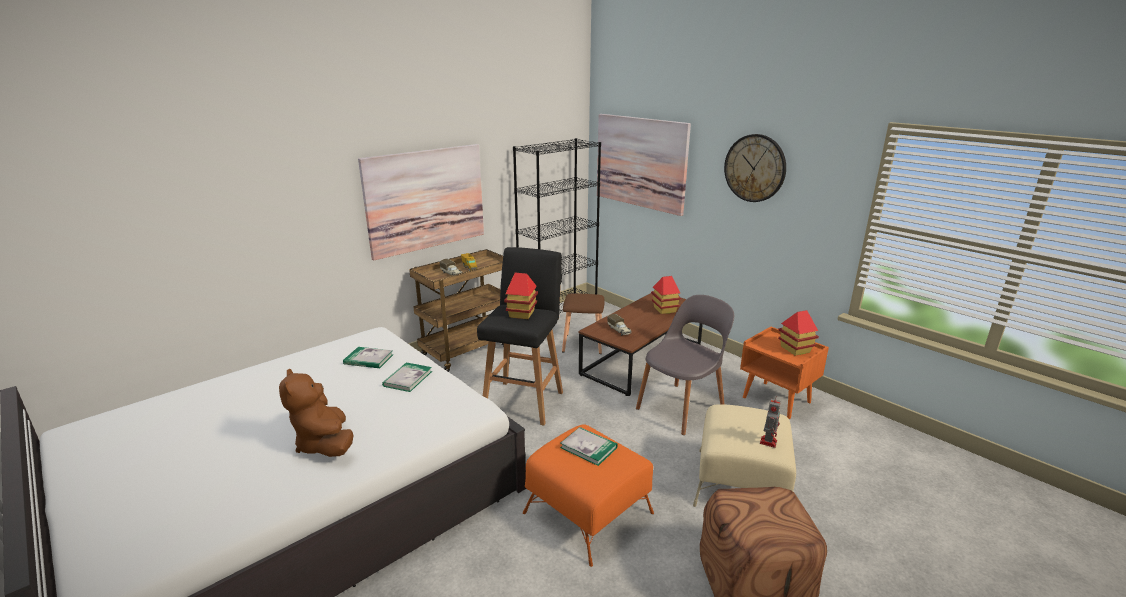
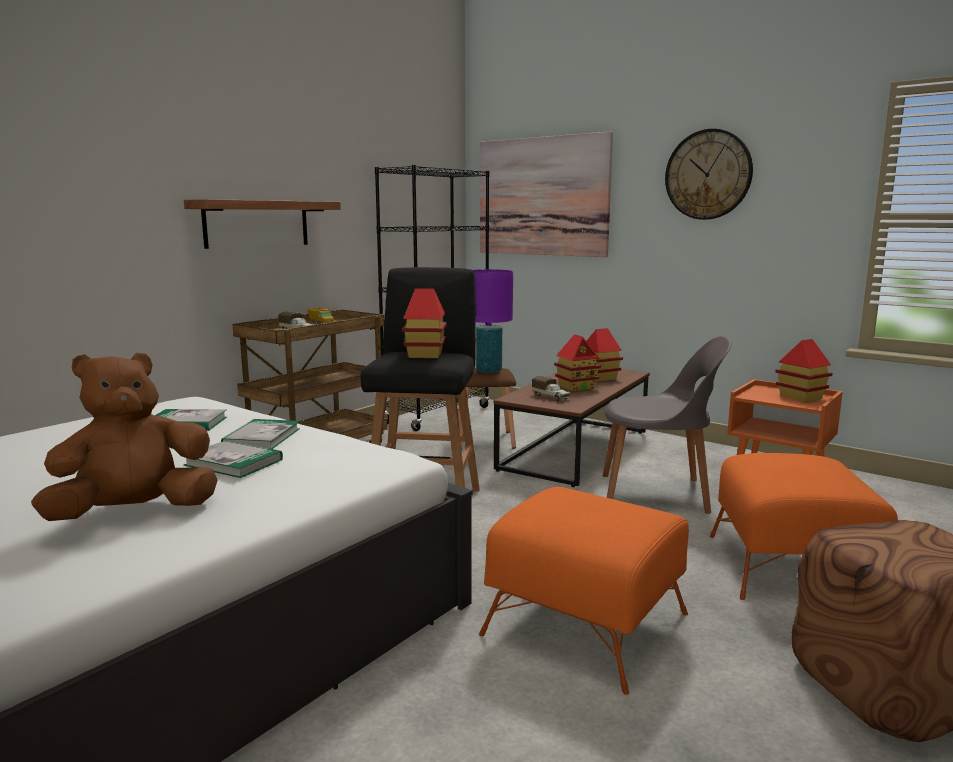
camera: 10 degrees left, 10 degrees down
(325, 444) = (135, 513): brown plush toy -> brown plush toy turned 90 degrees clockwise
(425, 199) = (257, 223): picture -> shelf
(586, 299) = (489, 371): none -> purple table lamp
(588, 447) = (585, 505): book -> book (233, 462)
(642, 320) = (576, 387): none -> toy house
(682, 407) = (657, 493): grey chair -> grey chair turned 60 degrees clockwise
(741, 484) = (793, 567): beige ottoman -> orange ottoman
(768, 441) = (841, 480): toy robot -> none

